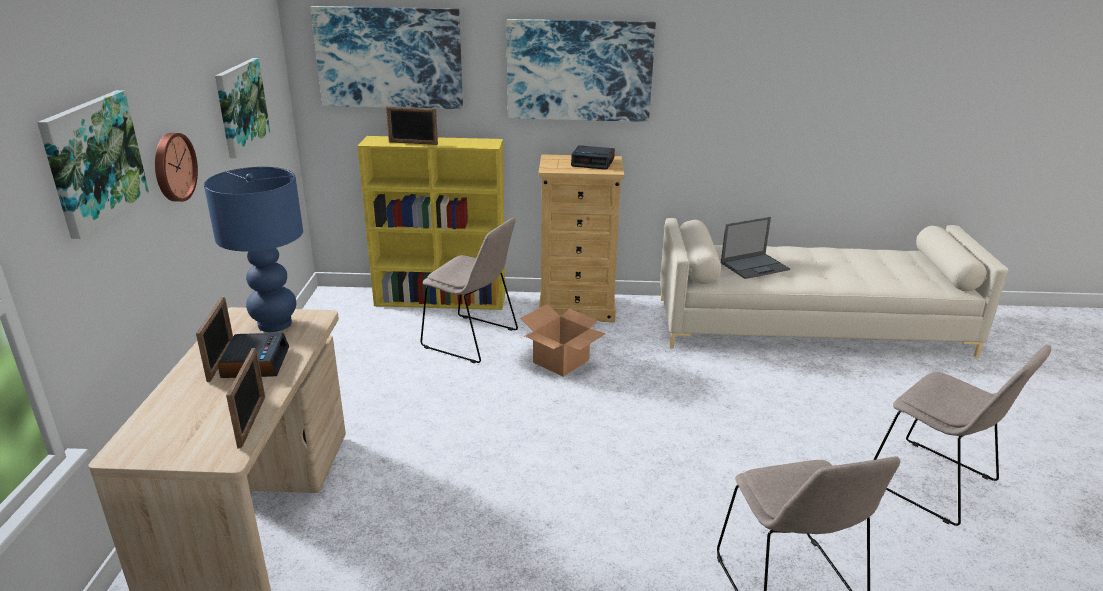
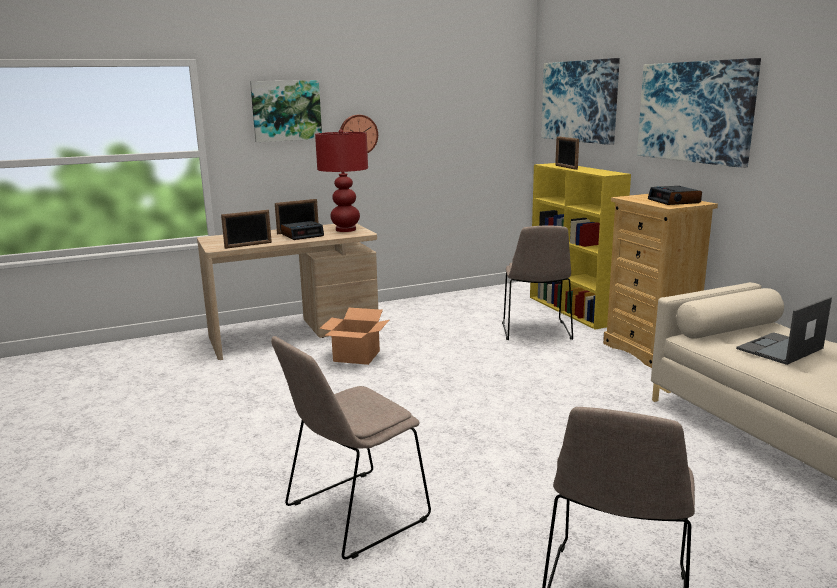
camera: 65 degrees right, 10 degrees down
(240, 106) = (451, 120): picture -> none
(274, 324) = (346, 230): blue table lamp -> red table lamp
(561, 361) = (555, 364): cardboard box -> cardboard box (357, 356)
(755, 266) = (779, 349): laptop -> laptop turned 105 degrees clockwise

